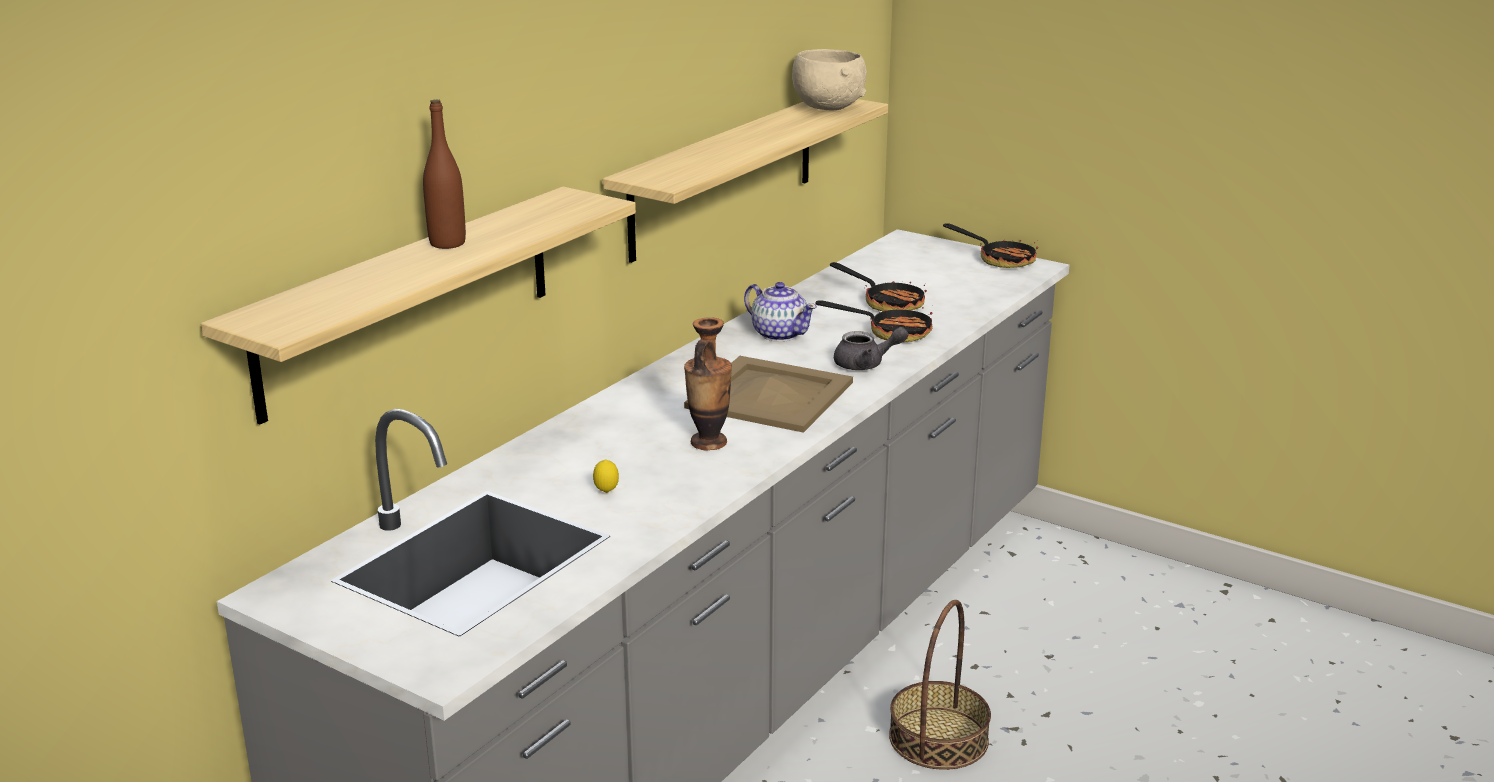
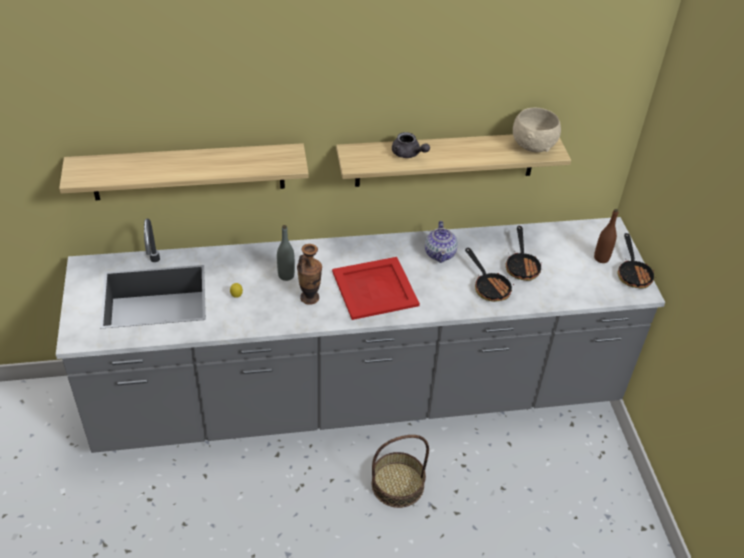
camera: 45 degrees right, 20 degrees up
(447, 243) = (199, 158): brown bottle -> brown bottle (601, 258)
(632, 441) = (286, 275): none -> grey bottle
(771, 395) = (375, 288): beige tray -> red tray
(866, 364) = (443, 299): grey teapot -> grey teapot (408, 154)

